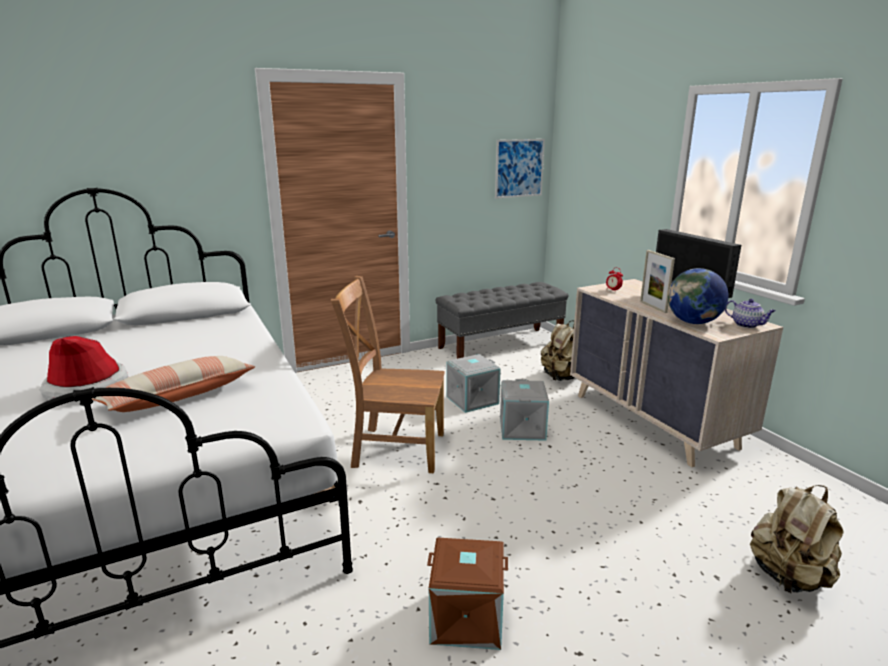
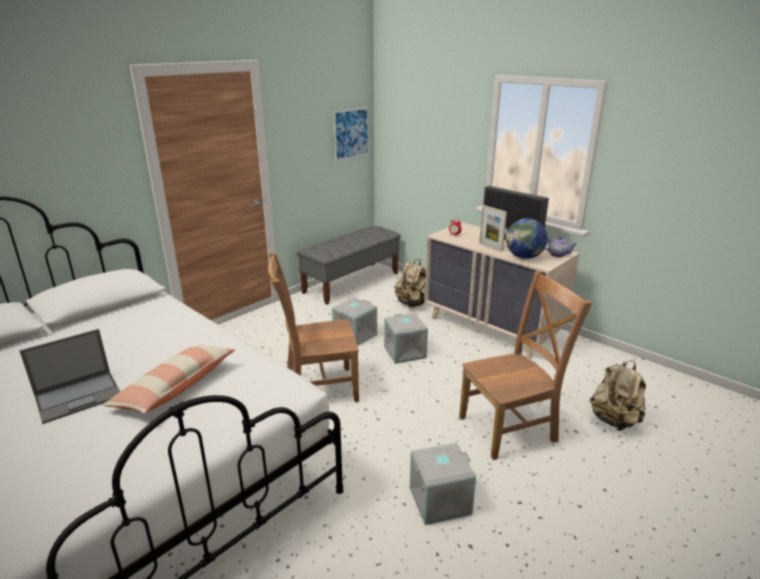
camera: 20 degrees left, 5 degrees up
(87, 388) = (79, 396): hat -> laptop
(466, 619) = (440, 501): brown storage box -> grey storage box
(617, 549) = (511, 428): none -> brown chair

